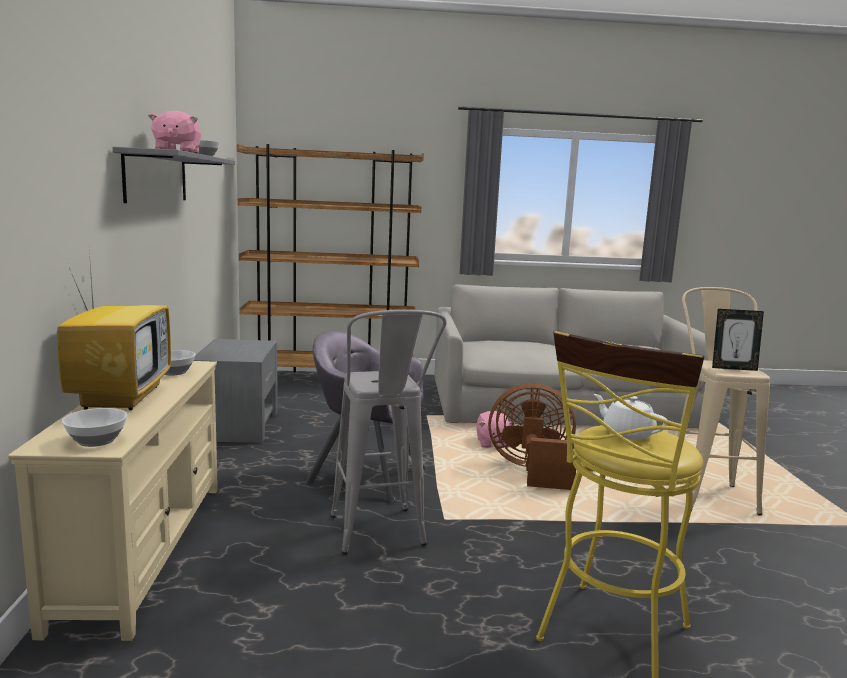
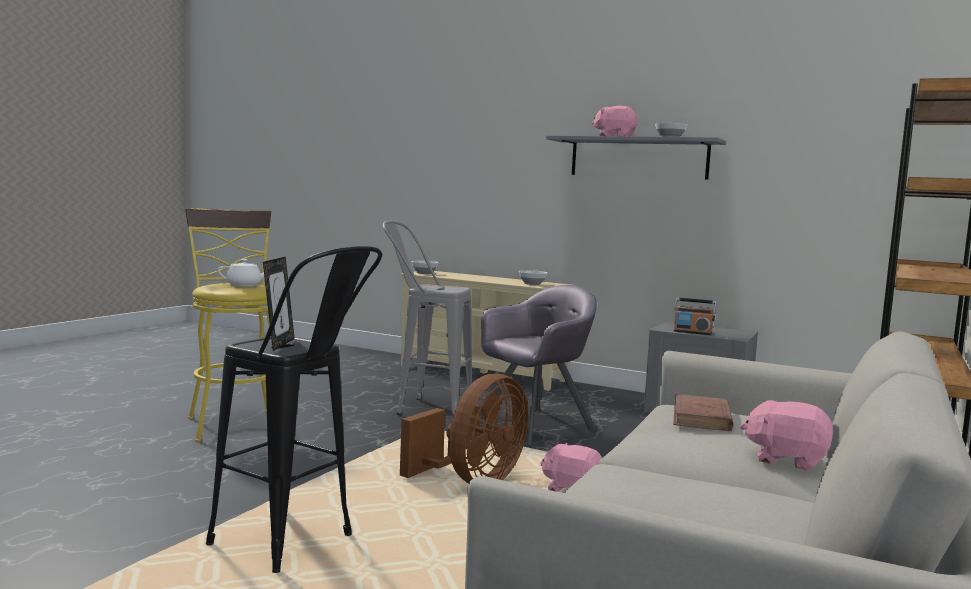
camera: 120 degrees right, 5 degrees down
(120, 396) = (489, 278): television -> none
(257, 351) = (692, 332): none -> radio
(504, 352) = (701, 418): none -> brown book
(538, 344) = (786, 459): none -> pink plush toy
(705, 492) = (296, 546): beige stool -> black stool
(733, 368) = (278, 344): picture frame -> picture frame turned 150 degrees clockwise

